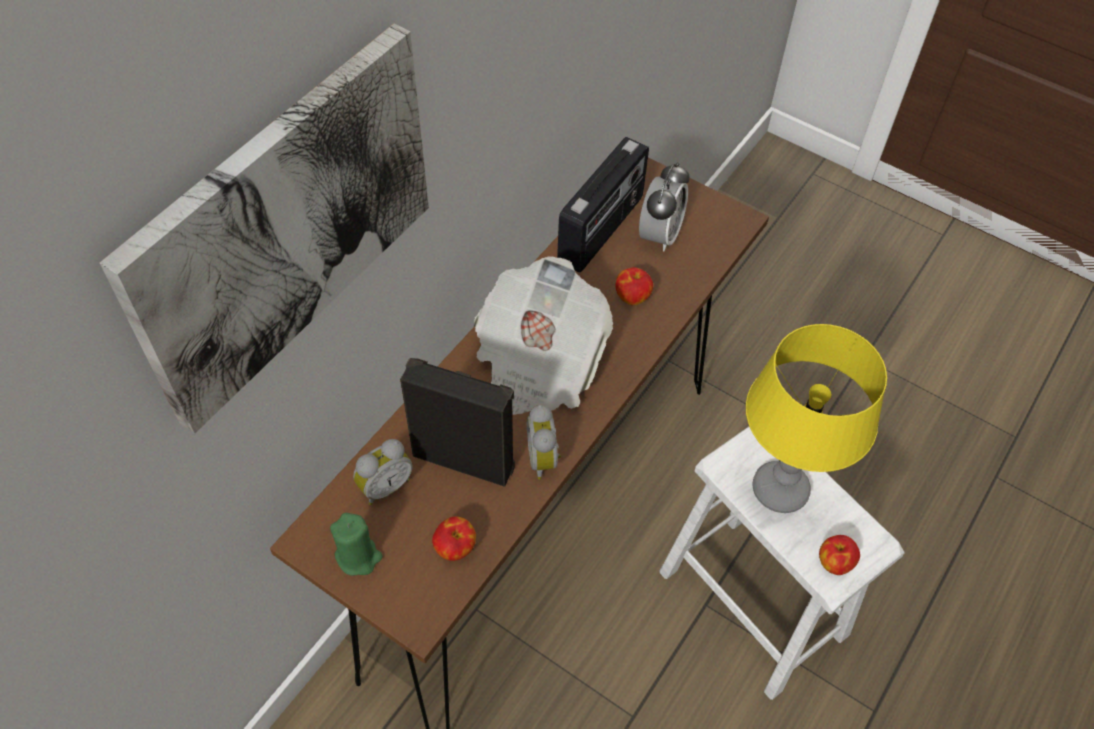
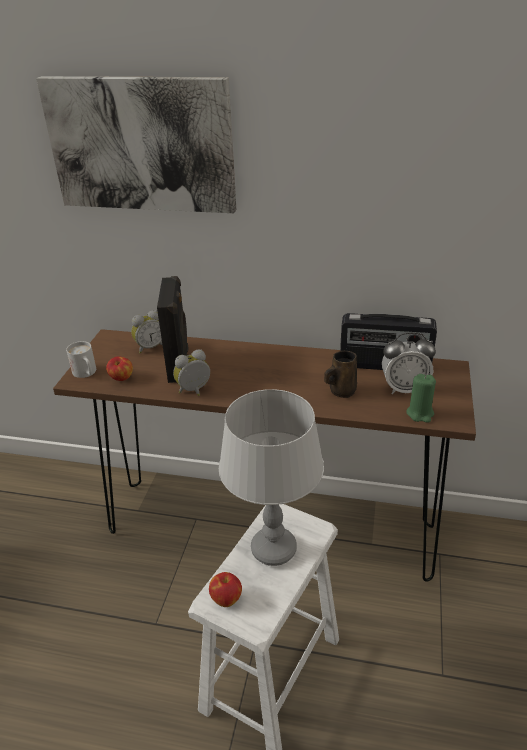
camera: 70 degrees right, 20 degrees down
(358, 557) = (105, 352): green candle -> green candle (420, 413)
(384, 485) = (150, 347): alarm clock -> alarm clock turned 60 degrees counterclockwise
(410, 598) = (86, 373): none -> white mug
(537, 362) = (261, 370): newspaper -> none
(632, 296) = (341, 391): apple -> brown mug
(780, 490) = (273, 549): yellow table lamp -> grey table lamp

